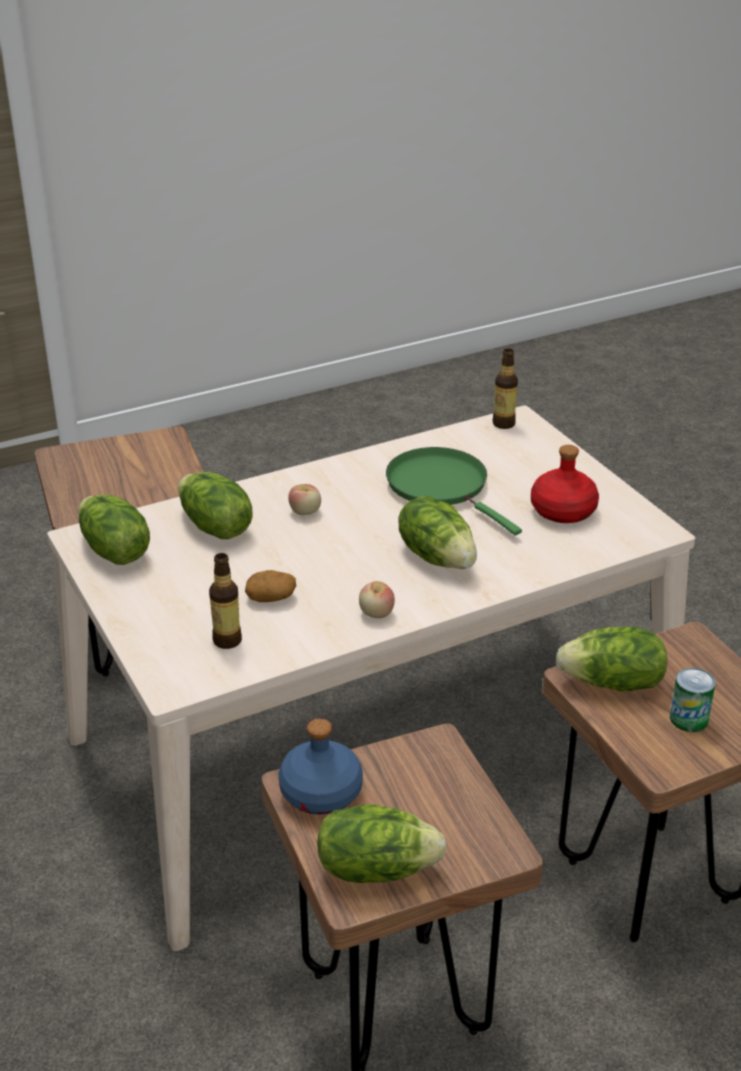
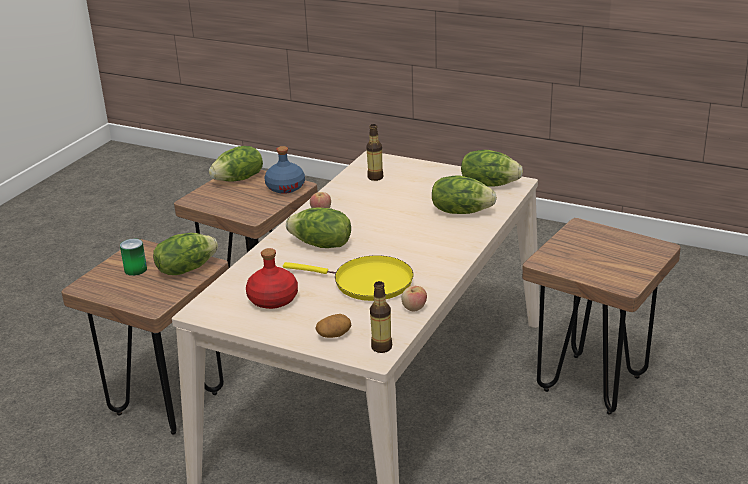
camera: 145 degrees right, 5 degrees down
(271, 597) = (381, 197): potato -> potato (334, 335)
(305, 512) = (426, 237): apple -> apple (414, 308)
(442, 486) = (367, 282): green frying pan -> yellow frying pan

